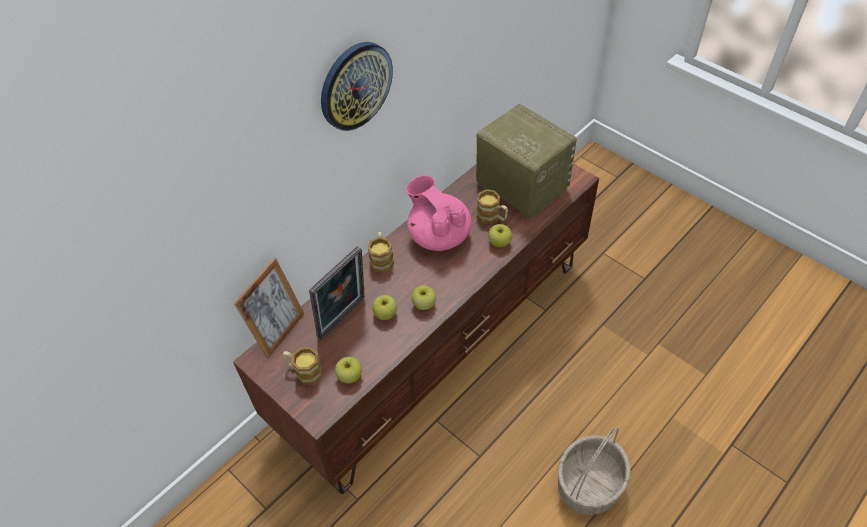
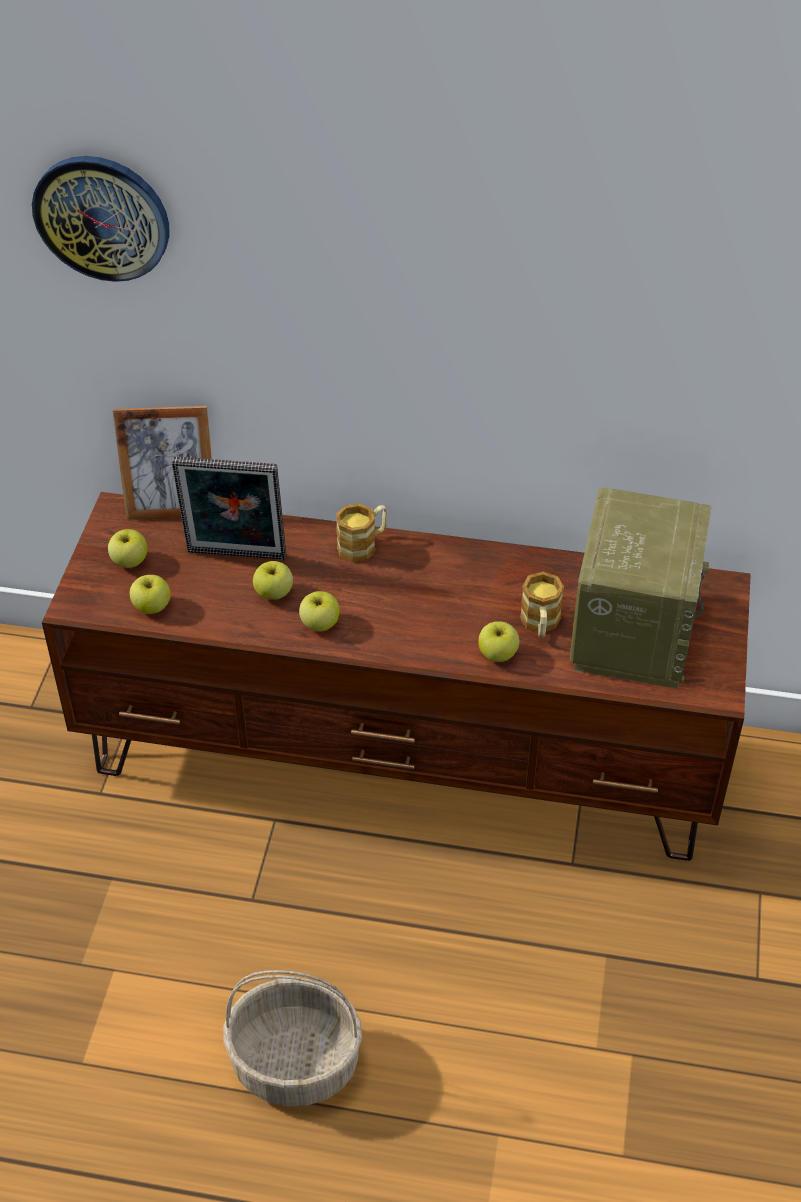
camera: 55 degrees right, 5 degrees down
(304, 371) = (129, 561): mug -> apple
(355, 85) = (401, 263): wall clock -> wall clock (102, 217)
(438, 235) = (455, 582): pink teapot -> none

